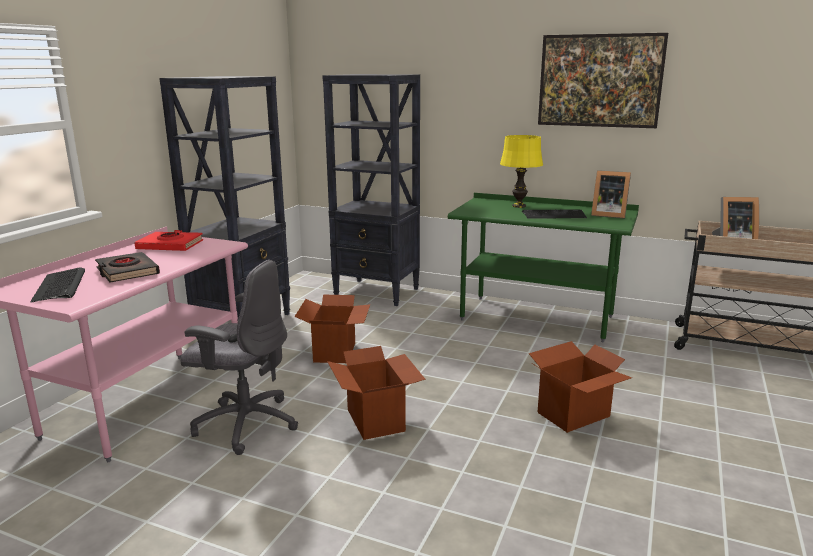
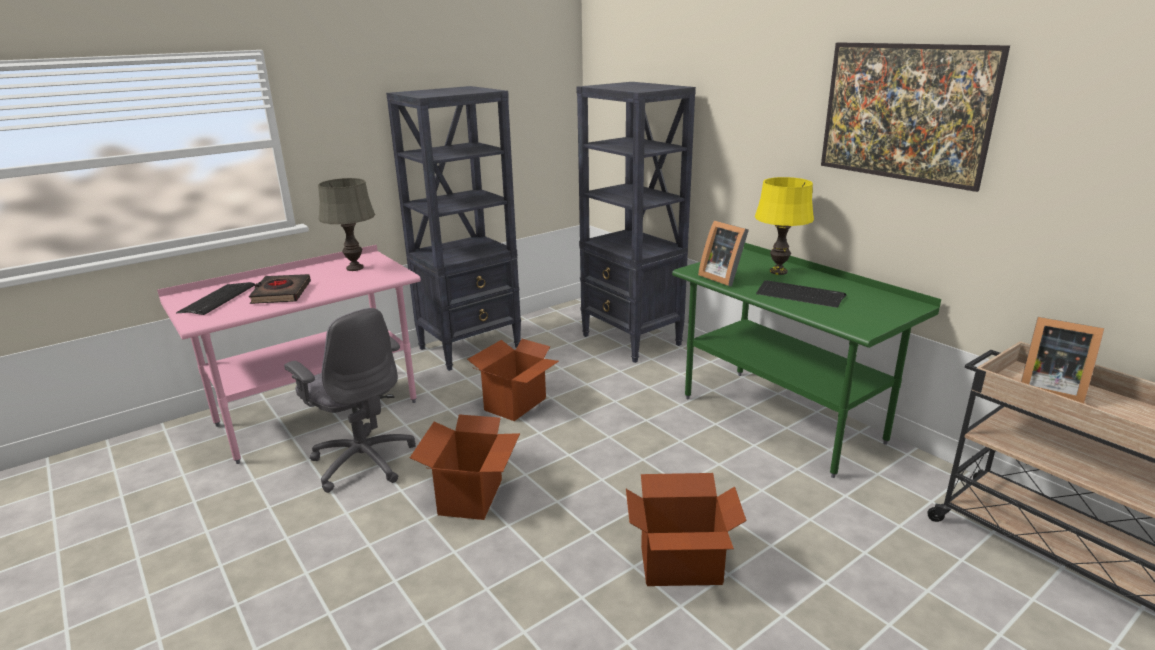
camera: 30 degrees right, 5 degrees up
(170, 245) = (355, 268): red book -> grey table lamp
(607, 215) = (878, 307): picture frame -> picture frame (723, 277)

